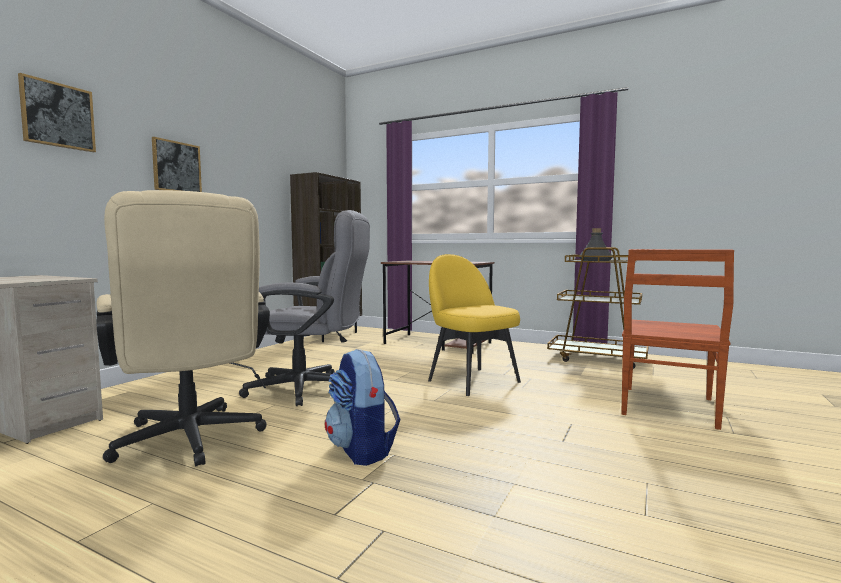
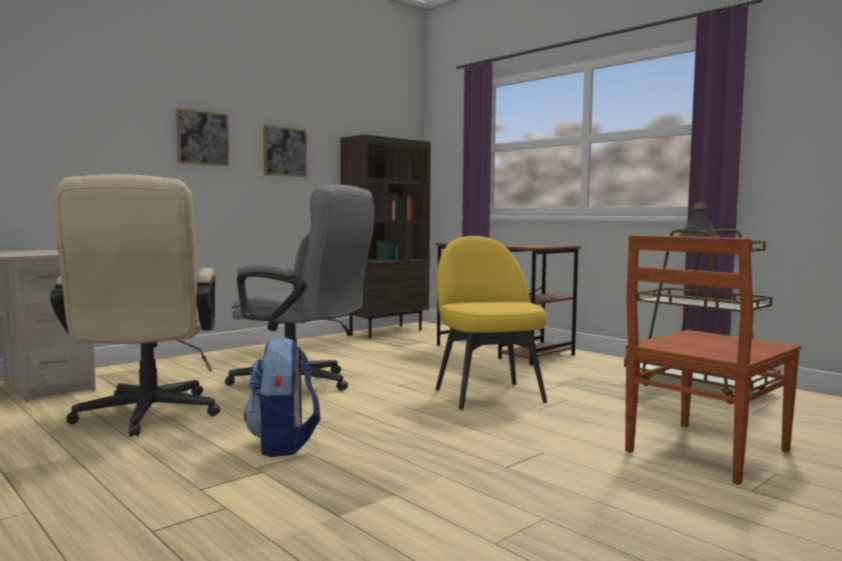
camera: 20 degrees right, 0 degrees up
(58, 115) = (84, 96): picture -> picture (284, 152)

